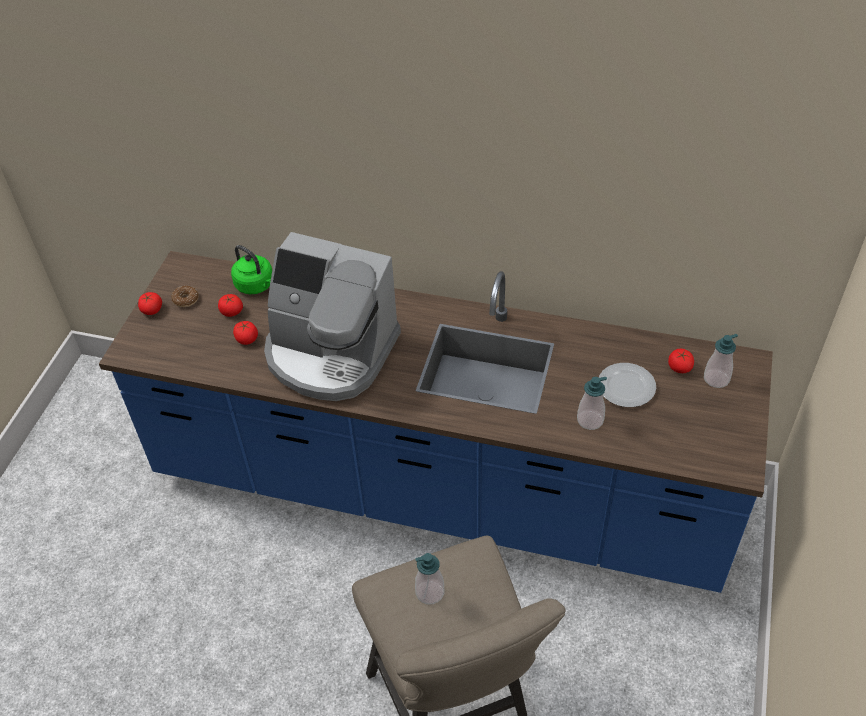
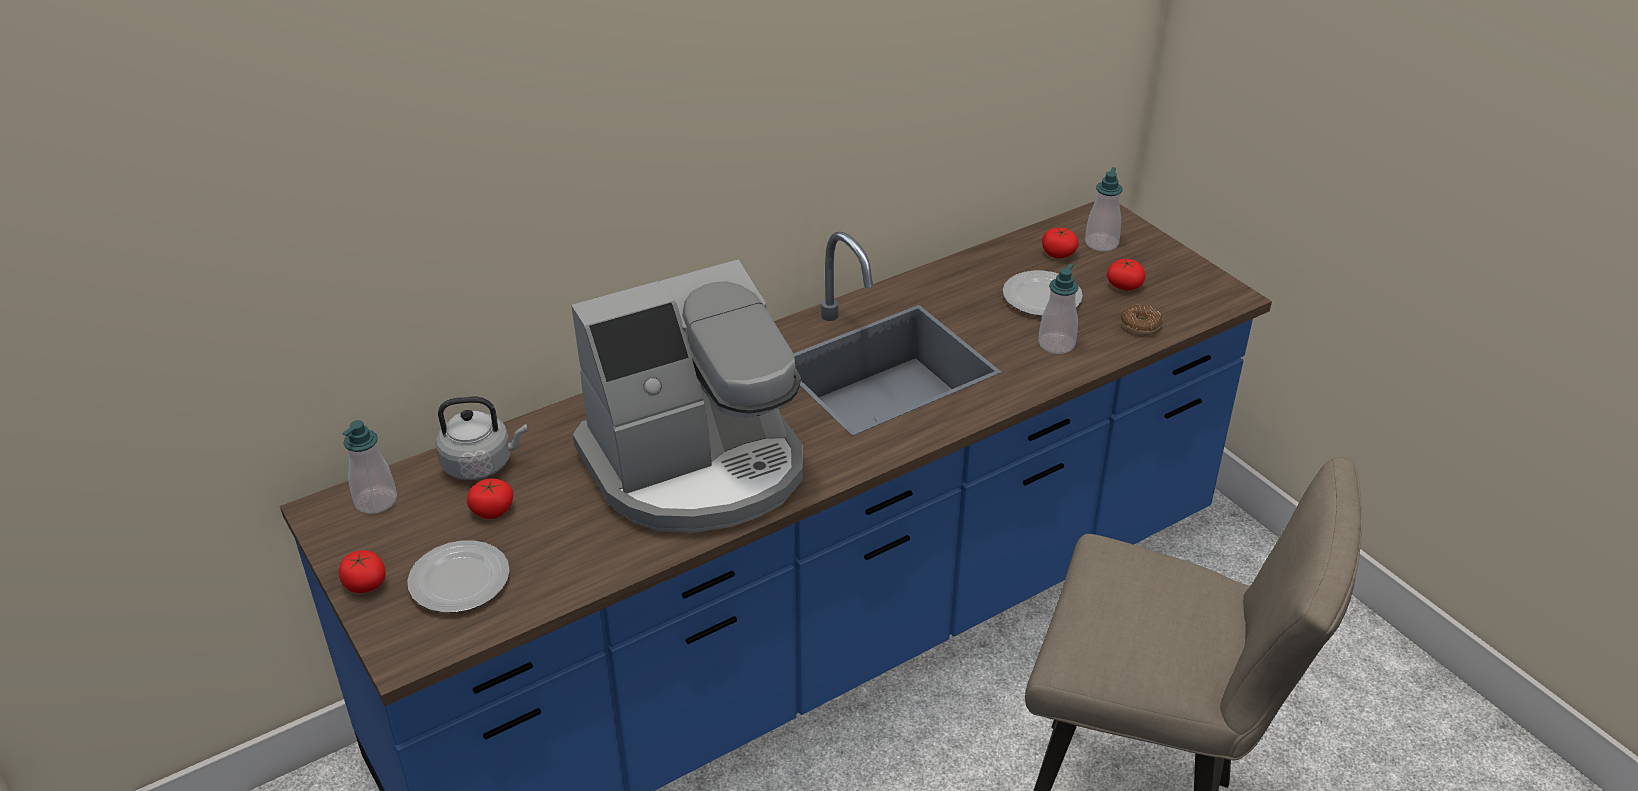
camera: 50 degrees left, 10 degrees down
(180, 335) = (459, 580): none -> plate
(186, 299) = (400, 540): donut -> donut (1140, 325)
(247, 339) = (563, 523): tomato -> tomato (1124, 285)
(256, 285) = (481, 464): green kettle -> grey kettle
(430, 592) = (1129, 615): soap dispenser -> soap dispenser (376, 501)

